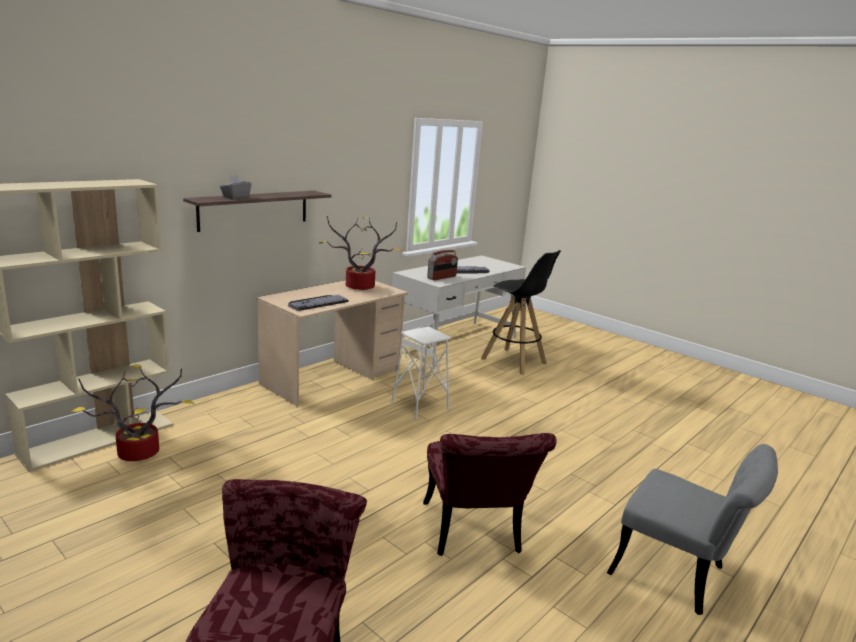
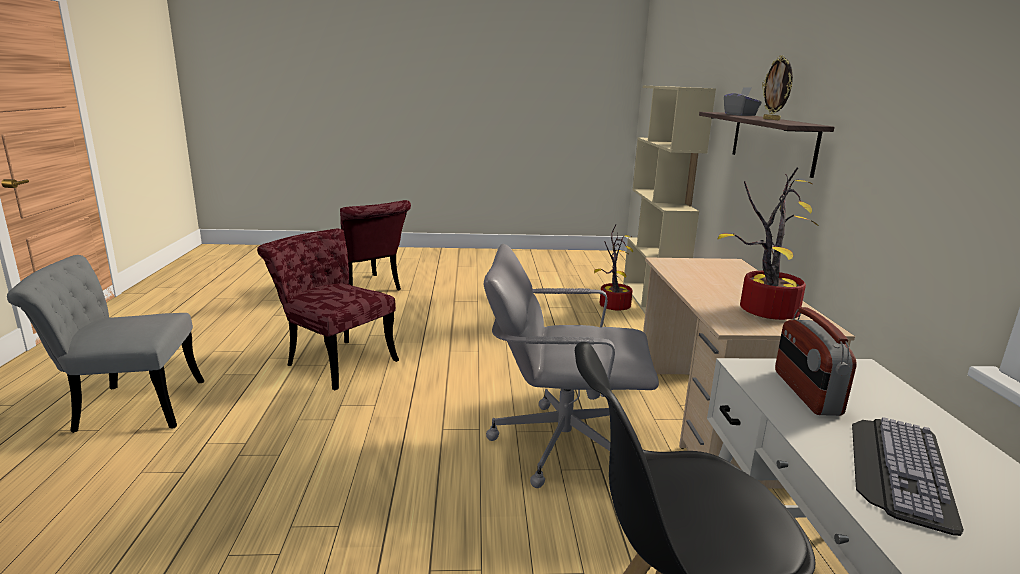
camera: 135 degrees right, 0 degrees up
(281, 194) = (772, 119): none -> picture frame
(317, 302) = (695, 273): keyboard -> none
(419, 405) = (560, 444): white stool -> grey office chair

